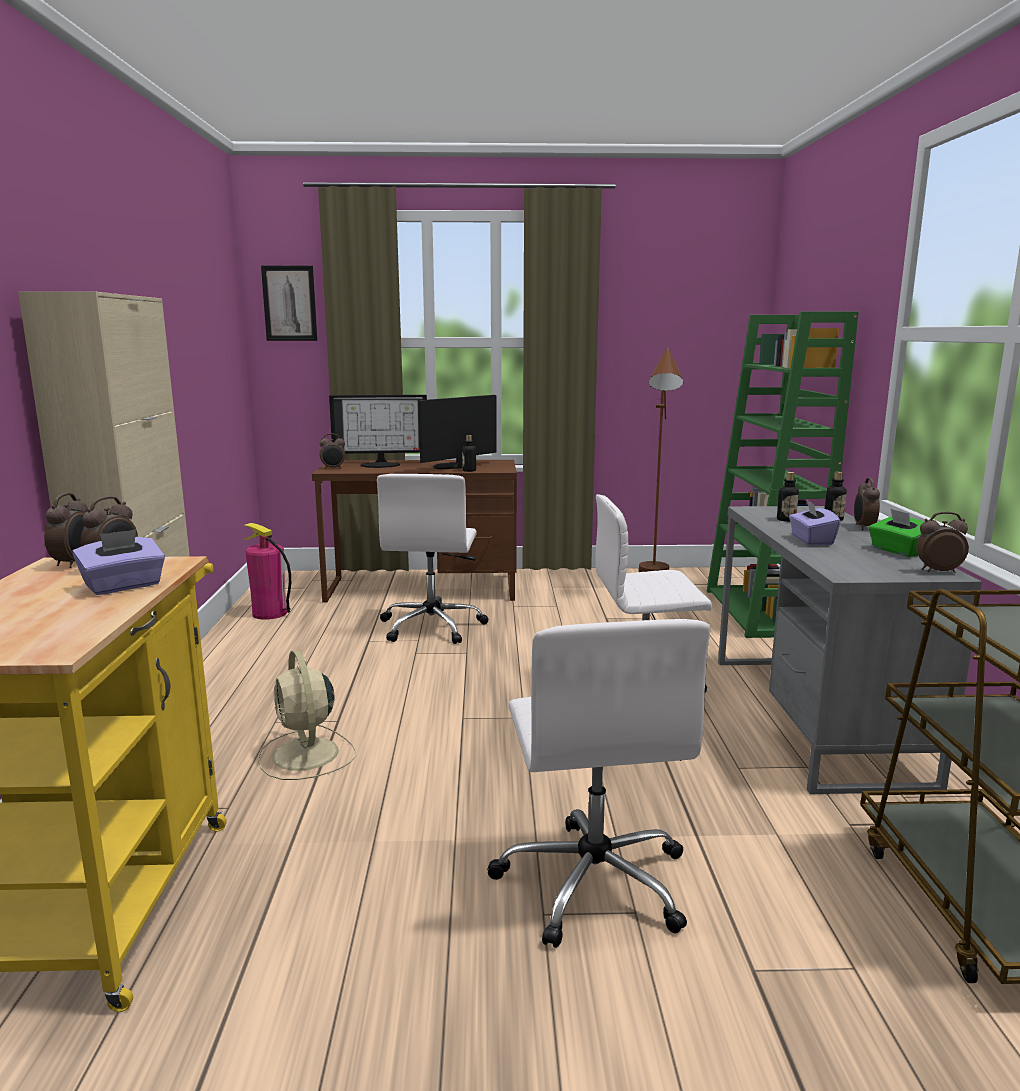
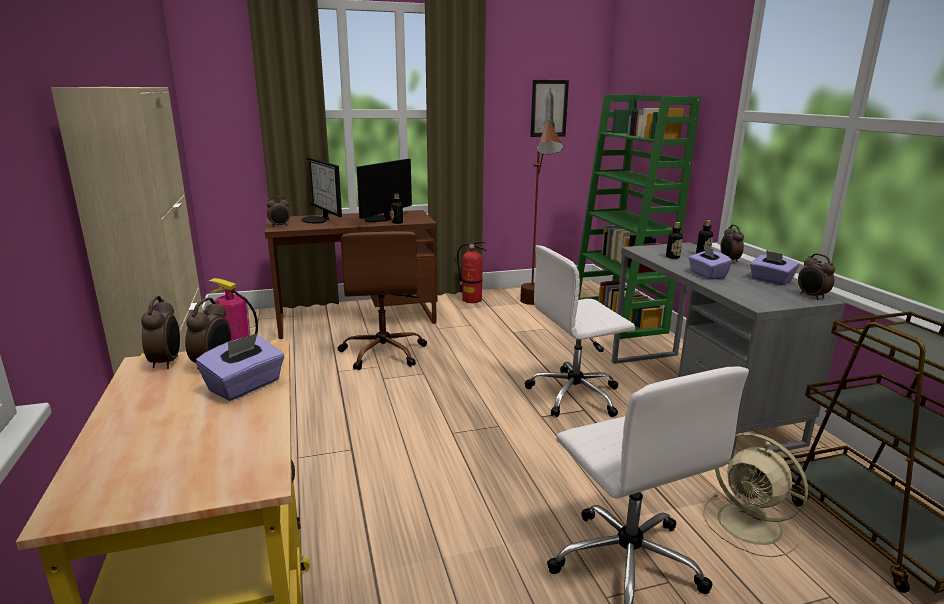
camera: 15 degrees left, 5 degrees up
(289, 303) = (220, 79): picture -> picture (549, 108)
(306, 755) = (342, 486): beige fan -> beige fan (752, 525)
(381, 464) = (318, 220): monitor -> monitor turned 75 degrees clockwise
(432, 626) = (383, 352): white office chair -> brown office chair
(575, 578) = (472, 300): none -> fire extinguisher
(898, 551) = (770, 280): green tissue box -> purple tissue box
(937, 571) = (811, 296): alarm clock -> alarm clock turned 105 degrees counterclockwise

